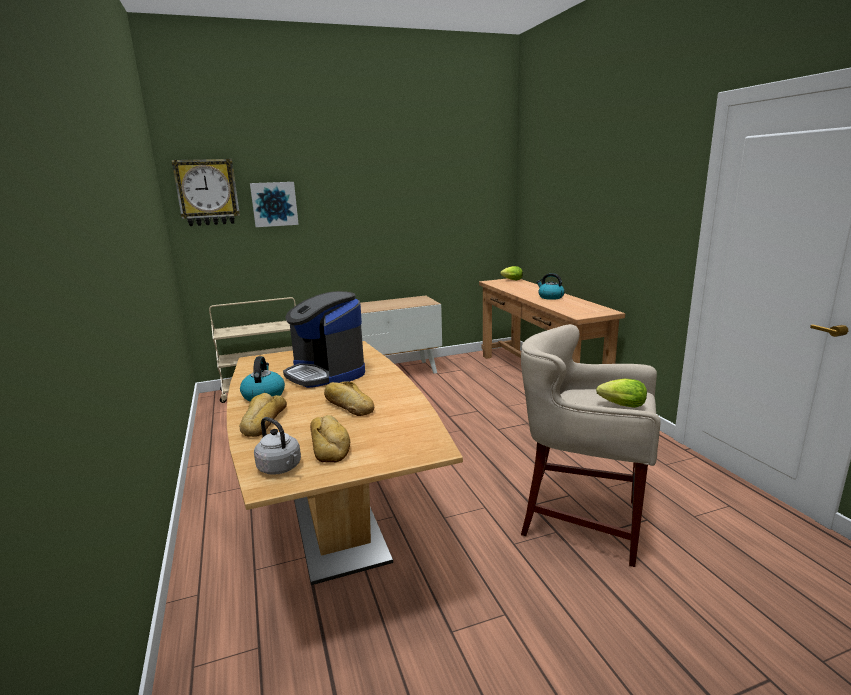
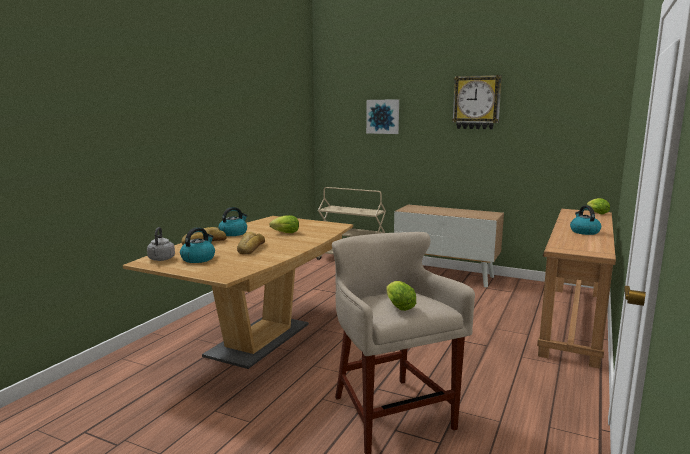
camera: 45 degrees right, 5 degrees down
(207, 192) = (340, 105): wall clock -> wall clock (476, 102)
(326, 373) = (284, 233): coffee machine -> lettuce
(330, 444) = (198, 259): bread -> kettle

